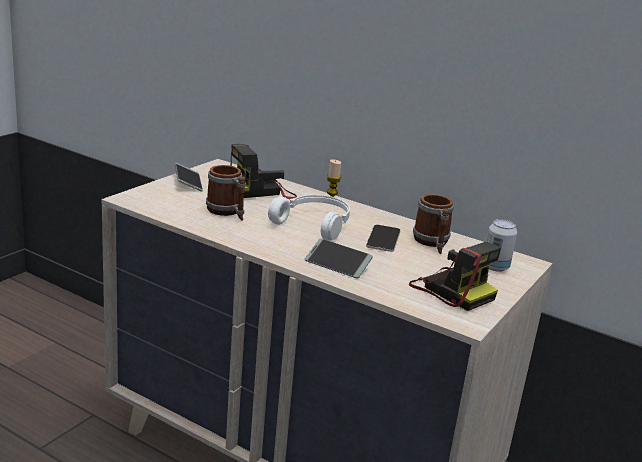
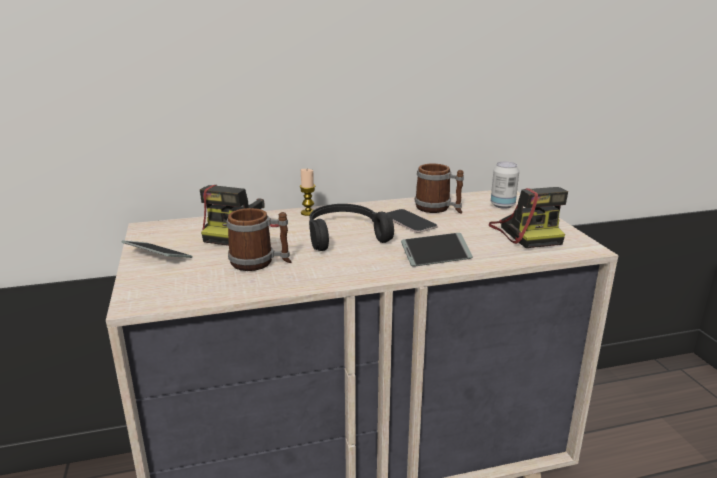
camera: 45 degrees left, 0 degrees up
(315, 224) = (344, 235): white headphones -> black headphones
(451, 290) = (526, 233): camera -> camera turned 75 degrees clockwise

